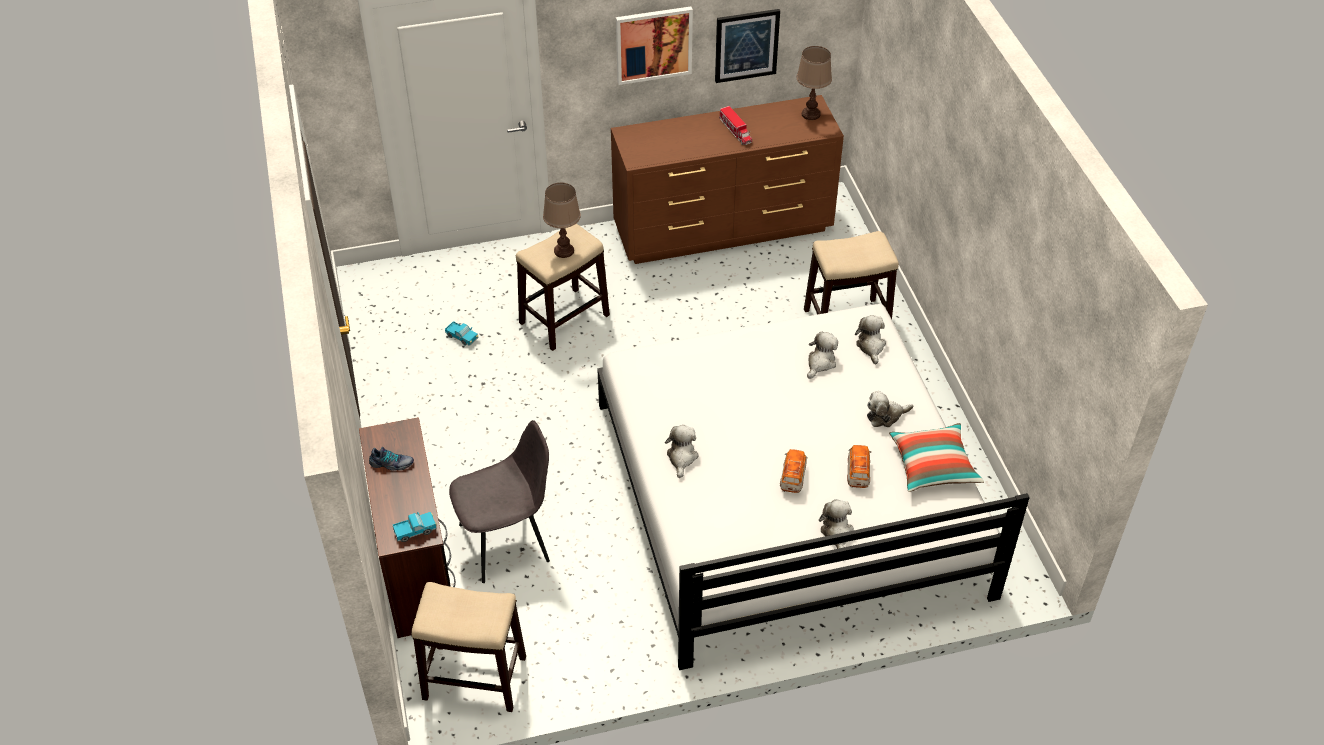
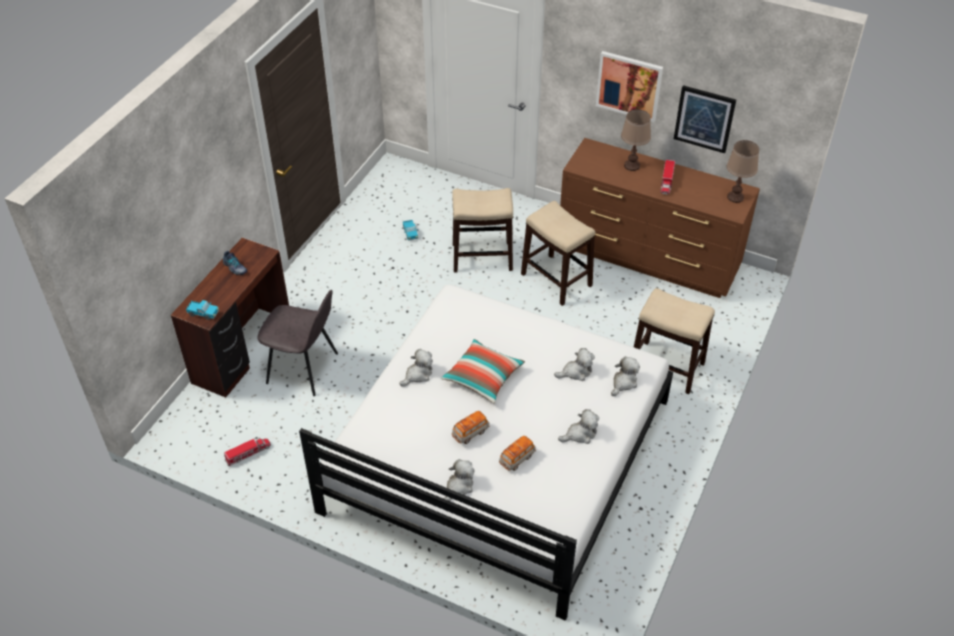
camera: 40 degrees right, 0 degrees up
(475, 678) = (204, 434): stool -> stool (557, 280)
(545, 663) = (248, 454): none -> toy truck
(563, 251) = (483, 203): brown table lamp -> brown table lamp (632, 165)
(885, 416) = (580, 434): plush toy -> plush toy turned 135 degrees clockwise
(933, 466) = (574, 488): pillow -> pillow (483, 377)

